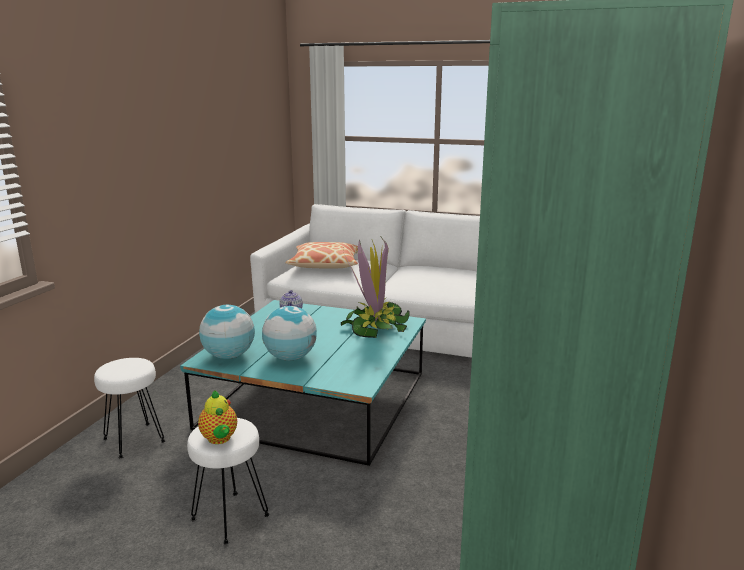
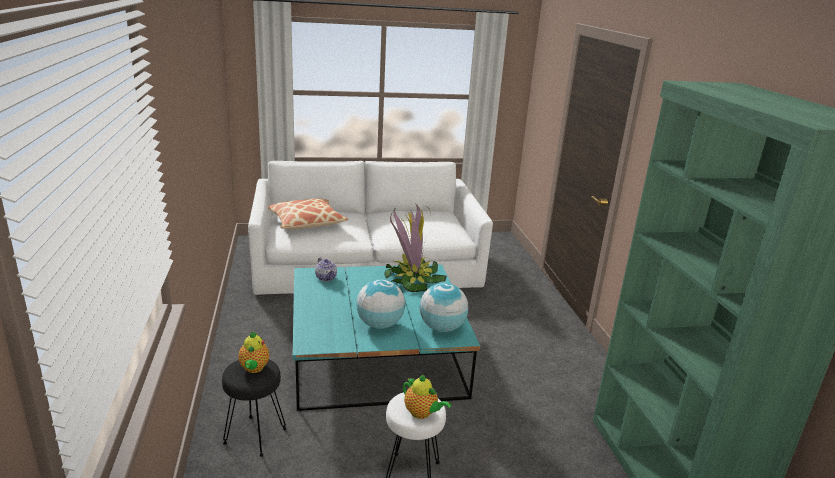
camera: 30 degrees left, 5 degrees up
(128, 366) = (254, 369): none -> teapot
(134, 440) = (254, 435): white stool -> black stool
(229, 356) = (326, 335): globe -> globe (442, 328)

